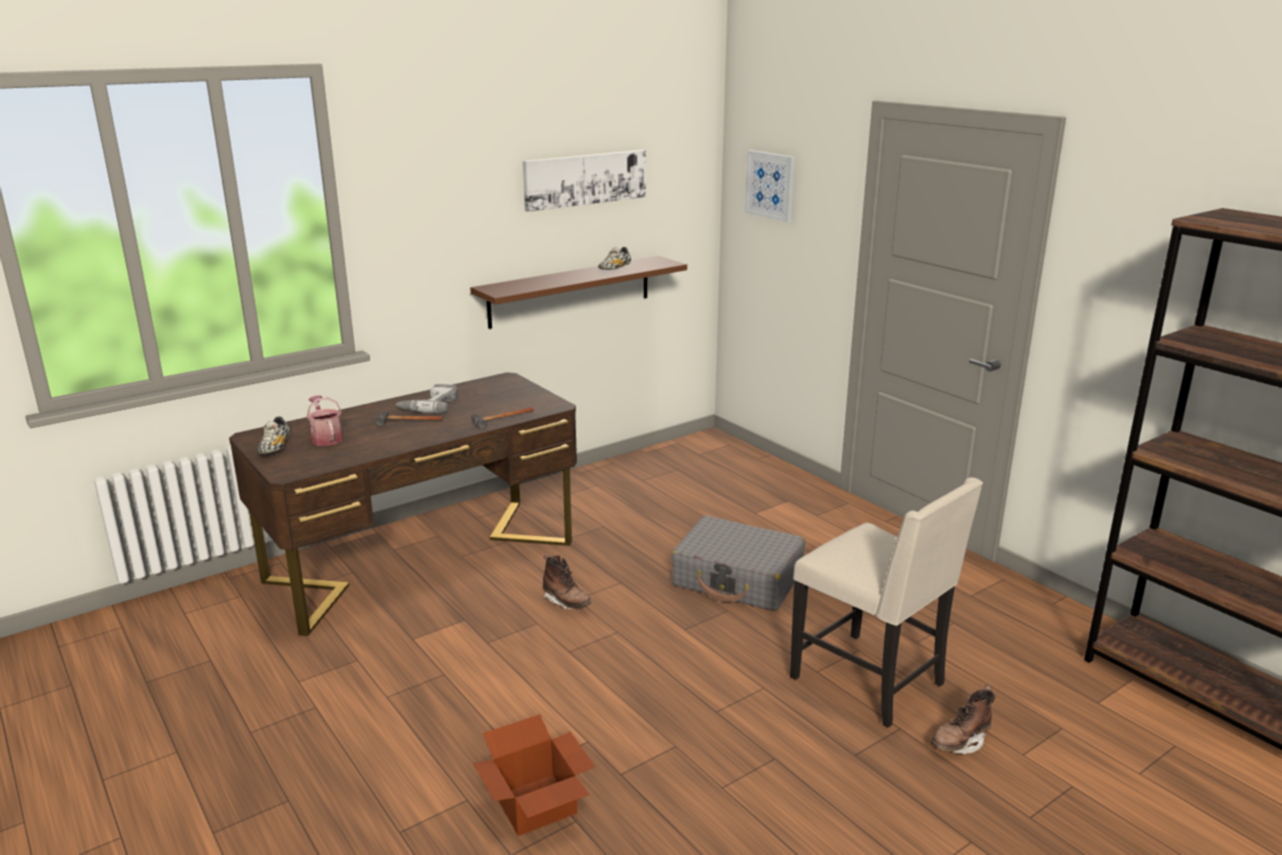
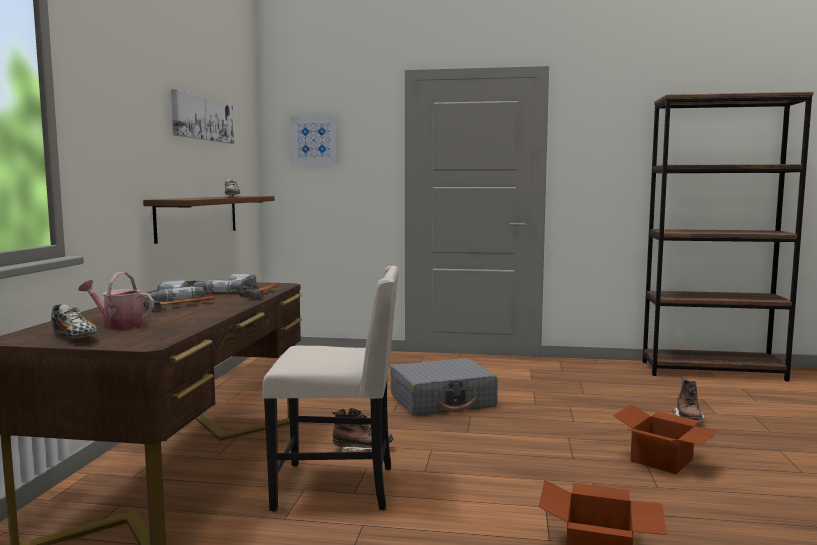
camera: 45 degrees left, 15 degrees down
(497, 401) = (226, 290): none -> power drill
(796, 768) = (663, 461): none -> cardboard box
(871, 681) = (604, 414): beige chair -> beige chair (338, 487)

